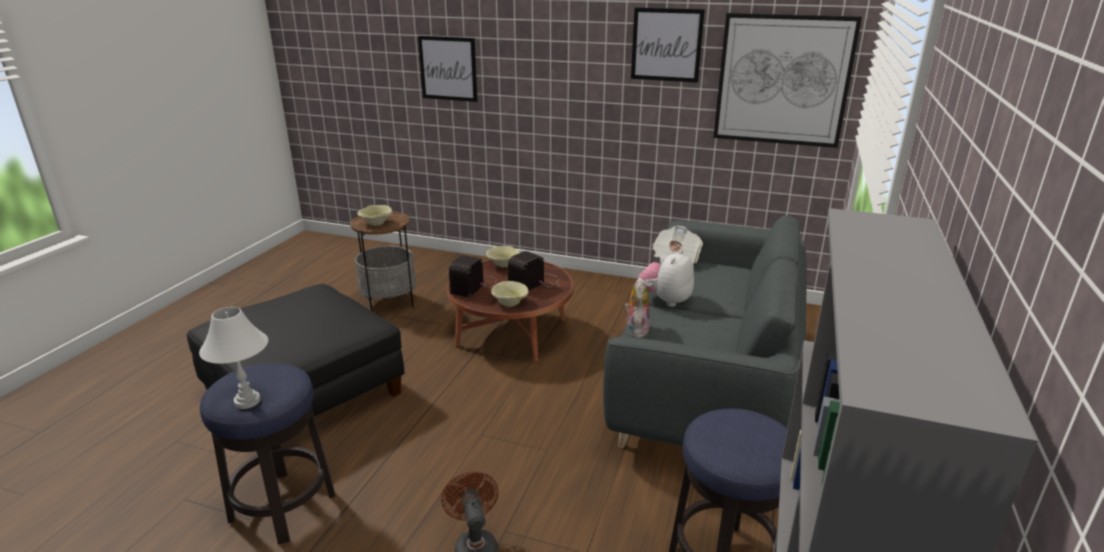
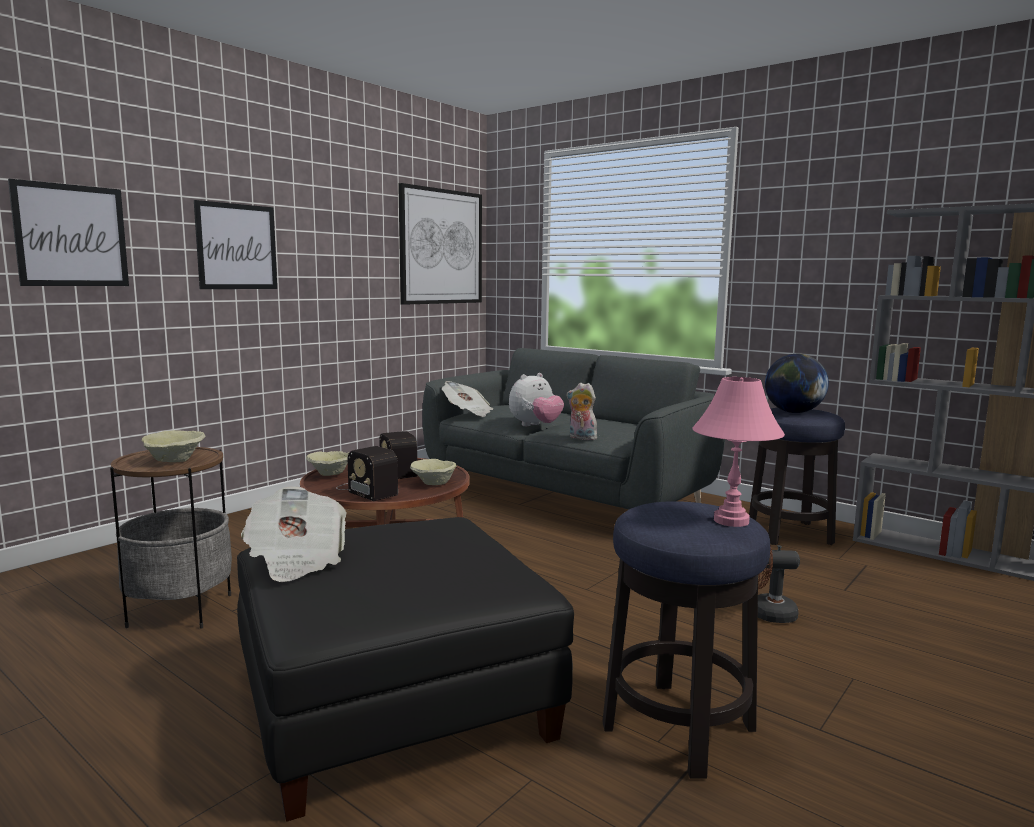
camera: 70 degrees left, 15 degrees down
(247, 402) = (732, 521): white table lamp -> pink table lamp
(287, 298) = (296, 560): none -> newspaper
(666, 45) = (354, 211): picture -> picture (237, 246)
(666, 300) = (535, 426): plush toy -> plush toy turned 90 degrees counterclockwise
(732, 431) = (793, 412): none -> globe

